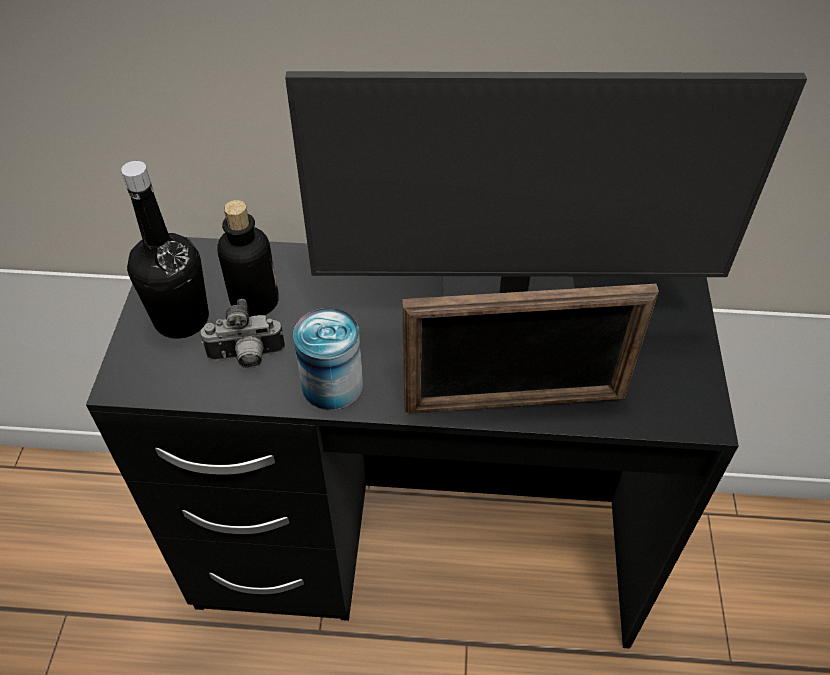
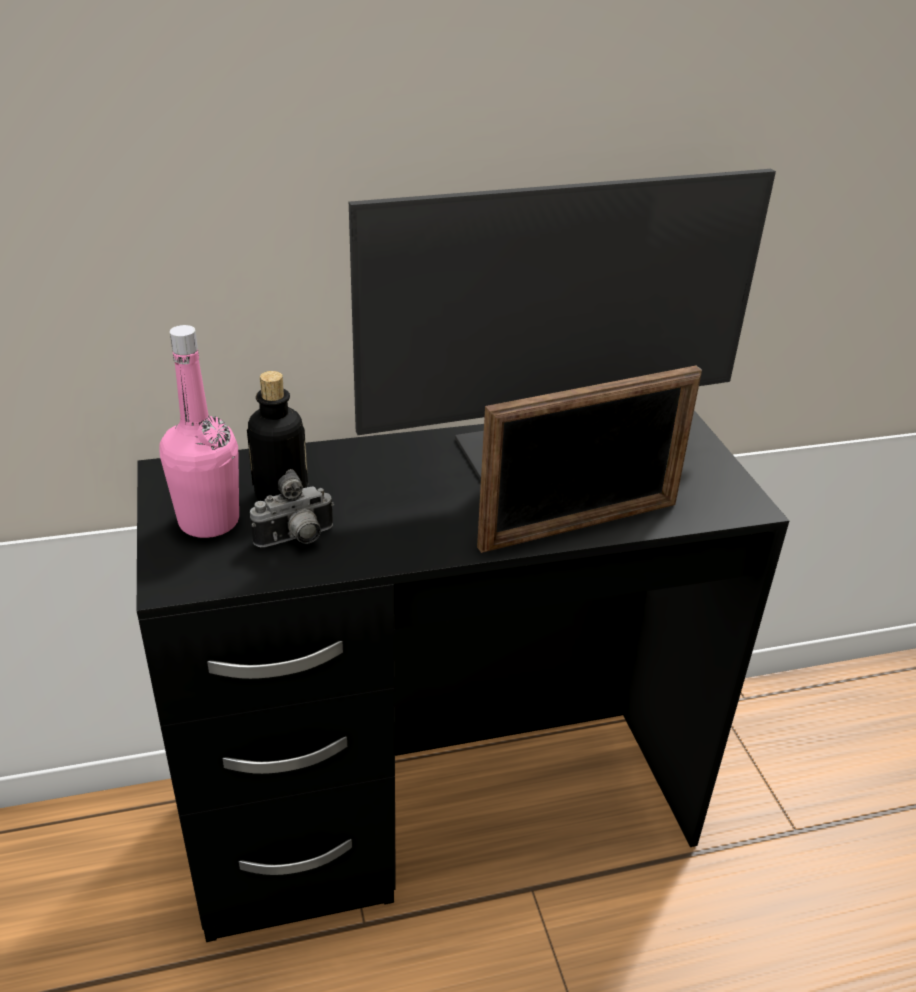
camera: 20 degrees left, 15 degrees down
(181, 319) = (209, 521): black bottle -> pink bottle
(332, 385) = (397, 545): can -> none

